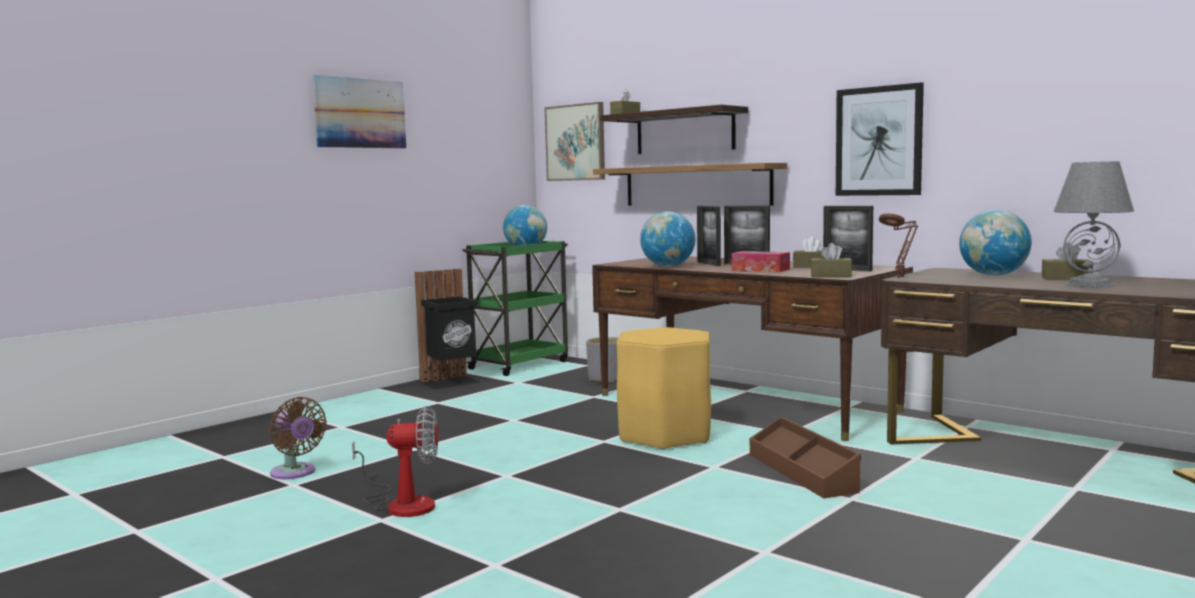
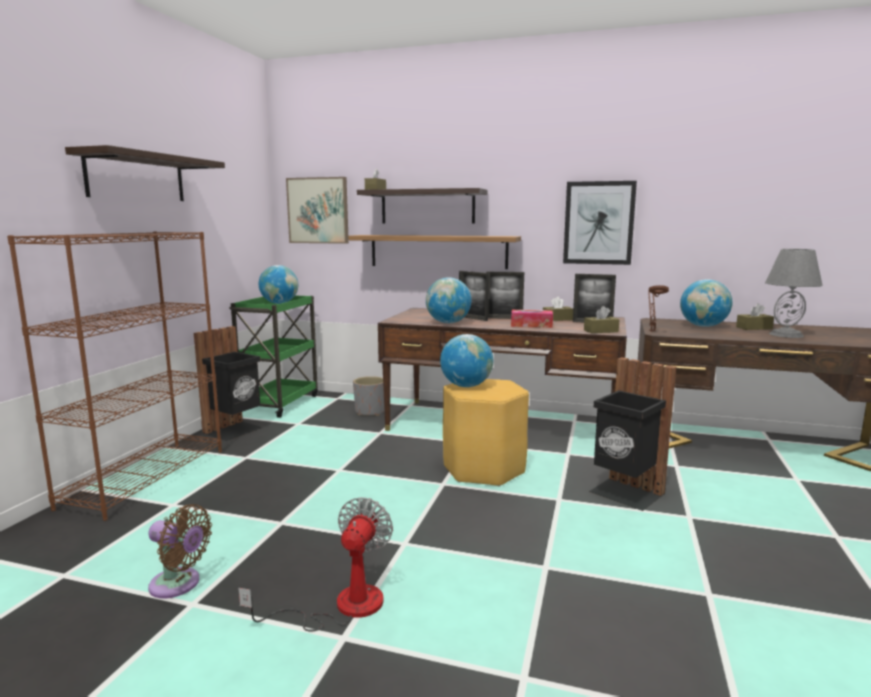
camera: 25 degrees left, 5 degrees up
(339, 407) = (146, 477): none -> brown bookcase
(360, 113) = (136, 177): picture -> shelf
(402, 503) = (342, 606): fan -> fan turned 45 degrees counterclockwise
(644, 331) = (466, 386): none -> globe
(802, 472) = (625, 493): brown storage box -> black trash can

